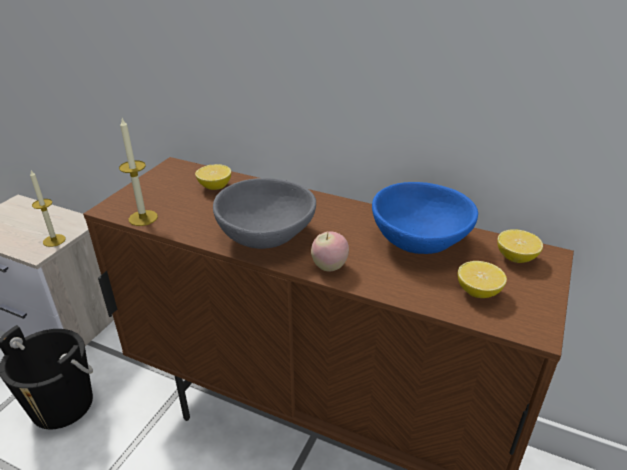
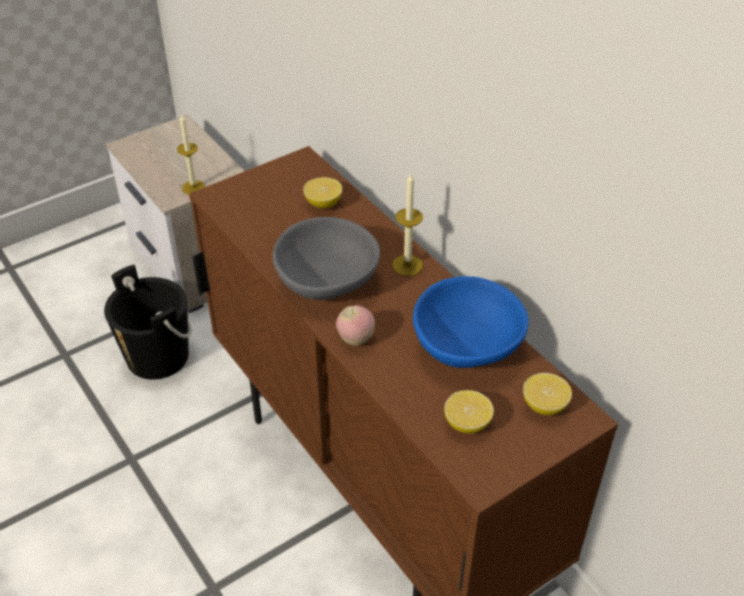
camera: 30 degrees right, 10 degrees up
(143, 218) = (234, 218): candle -> candle (407, 265)

